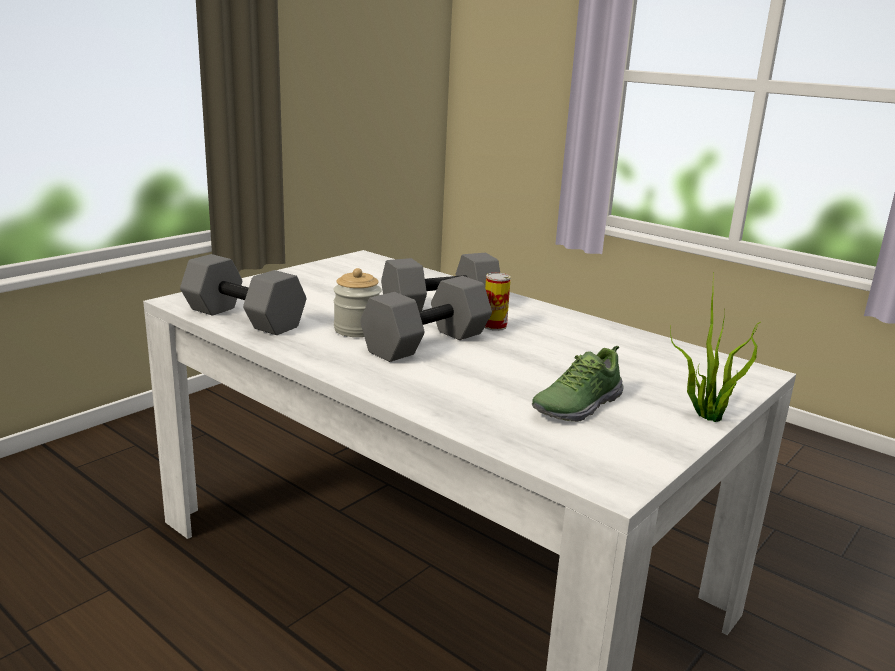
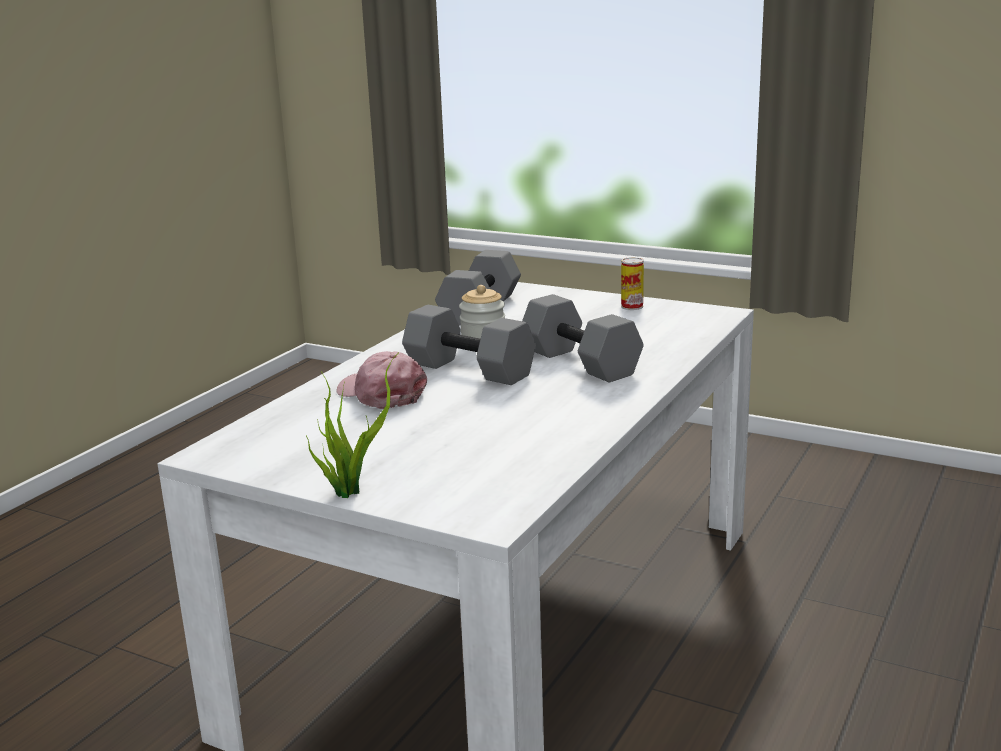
camera: 80 degrees right, 0 degrees up
(469, 383) = (382, 394): none -> pink cap
(494, 326) = (541, 388): can -> can (632, 306)
(576, 405) = (351, 435): shoe -> none

